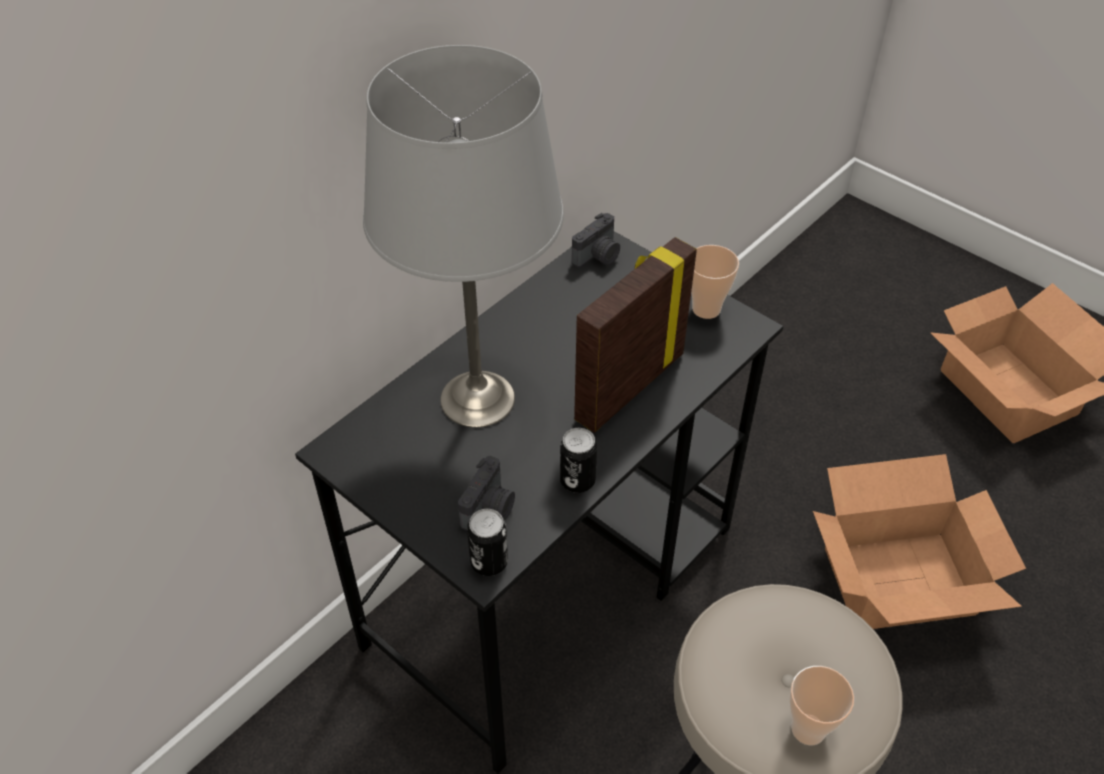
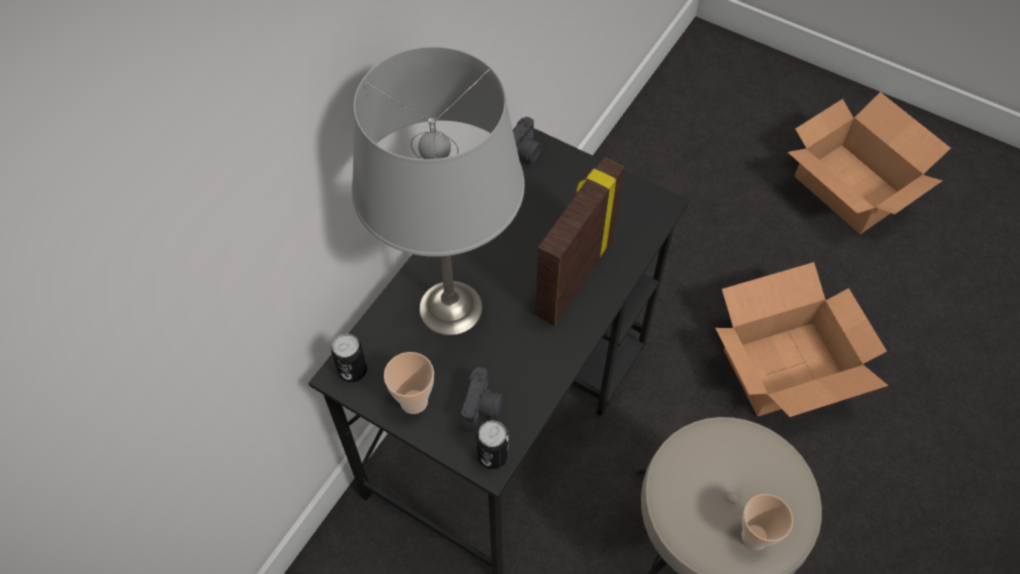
camera: 10 degrees left, 10 degrees up
(577, 480) = (549, 371): can -> can (353, 370)
(706, 309) = (623, 194): cup -> cup (414, 401)

